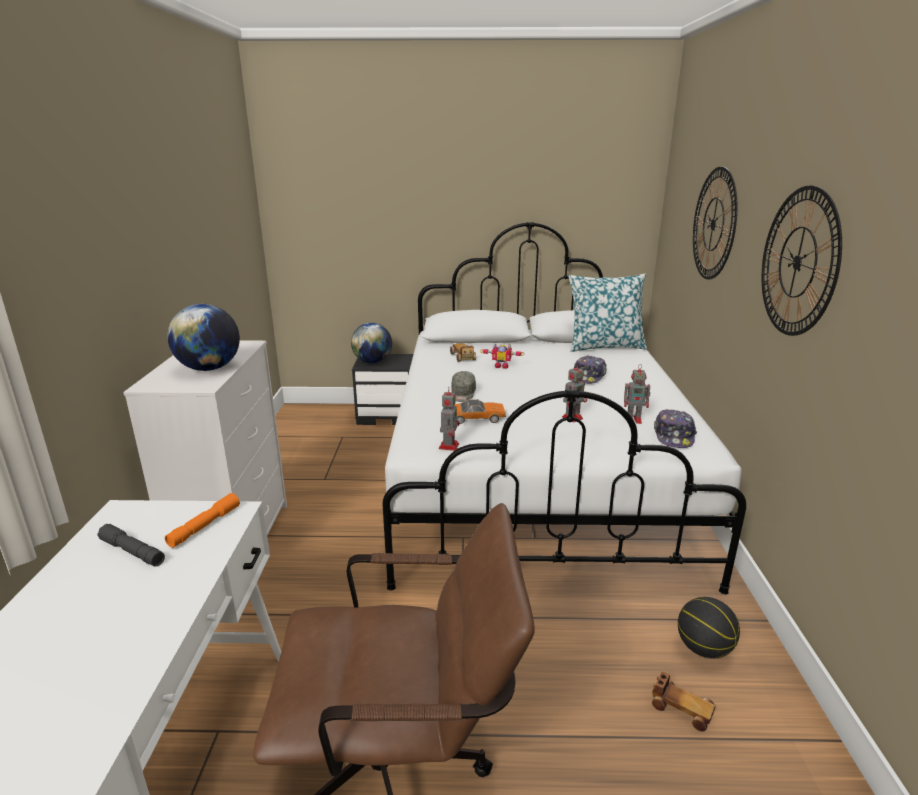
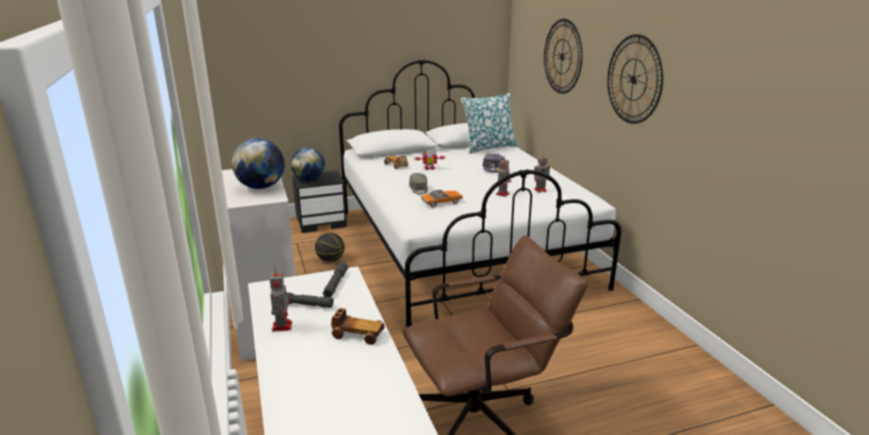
camera: 20 degrees left, 0 degrees up
(205, 526) = (335, 284): orange flashlight -> grey flashlight
(449, 446) = (438, 221): toy robot -> toy robot (282, 325)
(674, 436) = (570, 196): cap -> none
(681, 708) = (615, 350): toy car -> toy car (357, 334)
(703, 649) = (613, 320): basketball -> basketball (330, 260)

